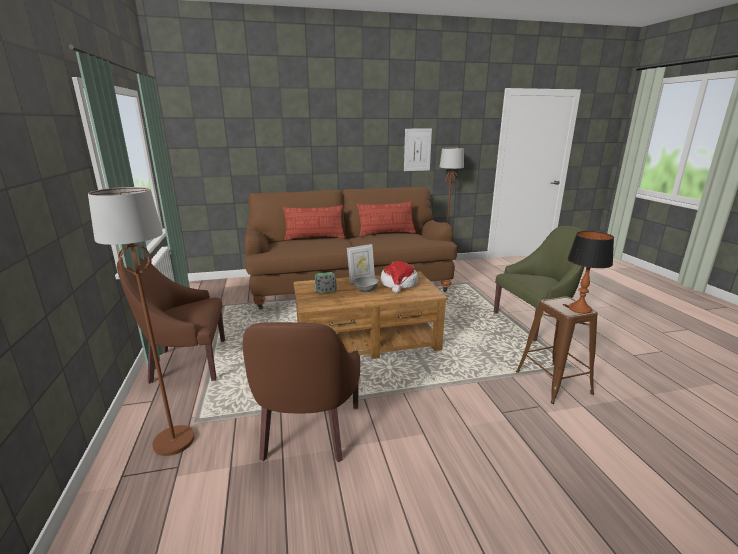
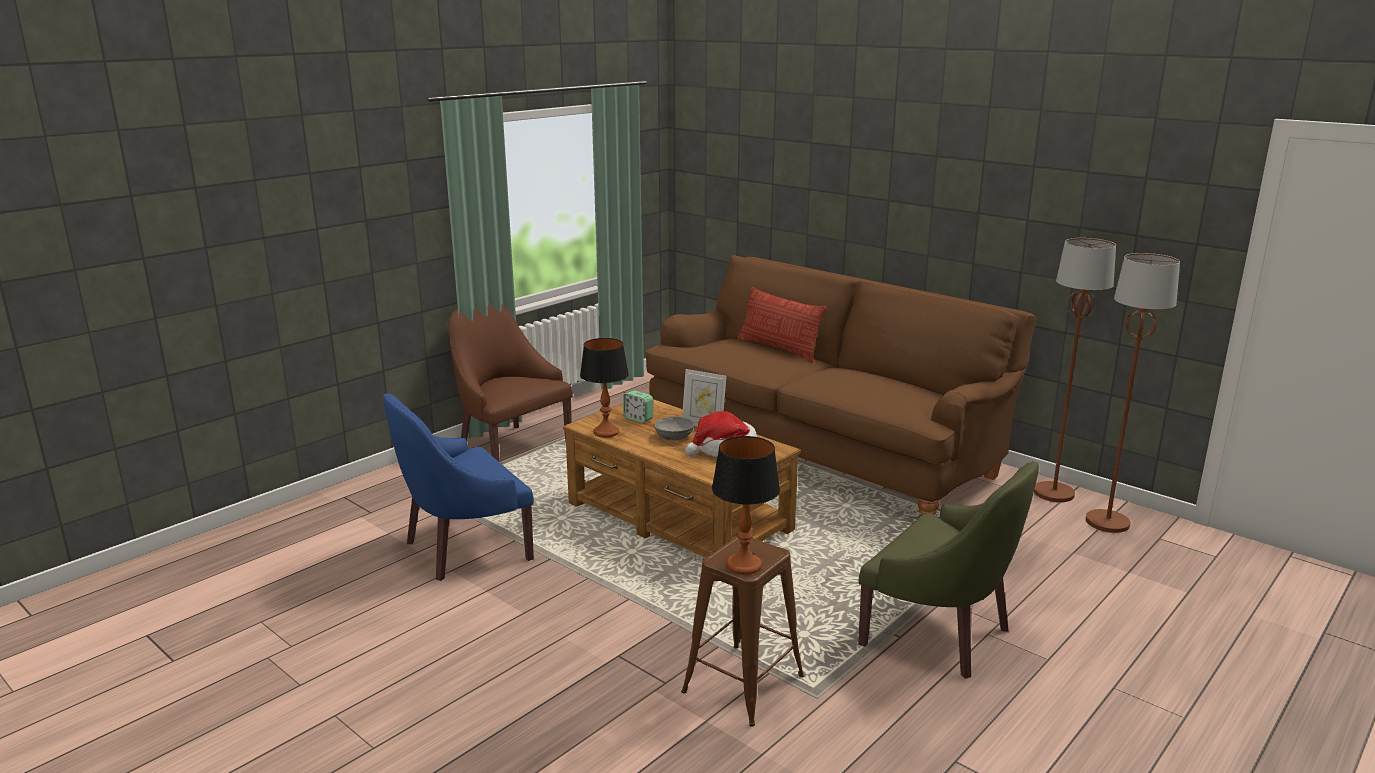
camera: 55 degrees right, 0 degrees up
(173, 441) = (396, 496): brown floor lamp -> brown floor lamp (1106, 522)
(306, 432) = (464, 548): brown armchair -> blue armchair
(330, 303) = (606, 432): none -> table lamp
(386, 233) = (880, 377): pillow -> none
(417, 150) = (1035, 232): picture -> none

